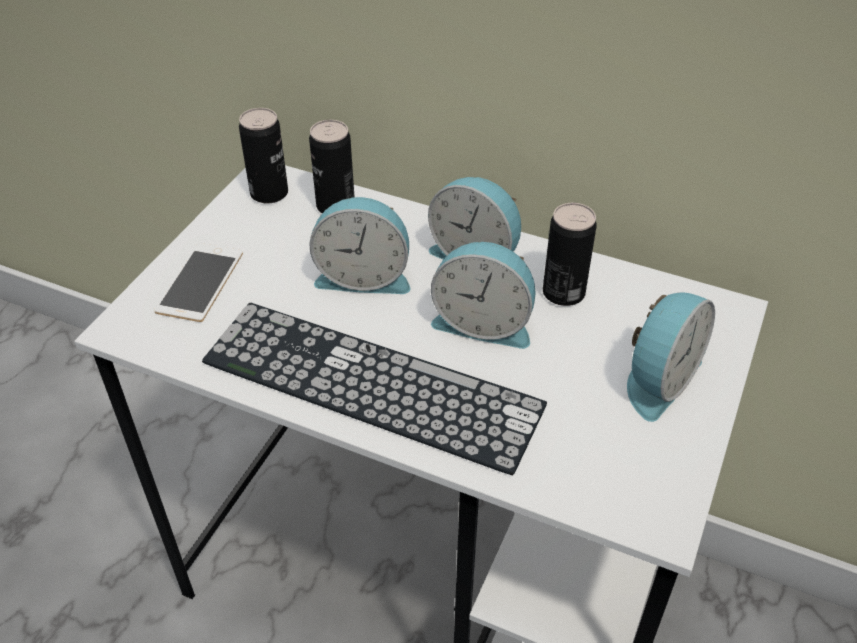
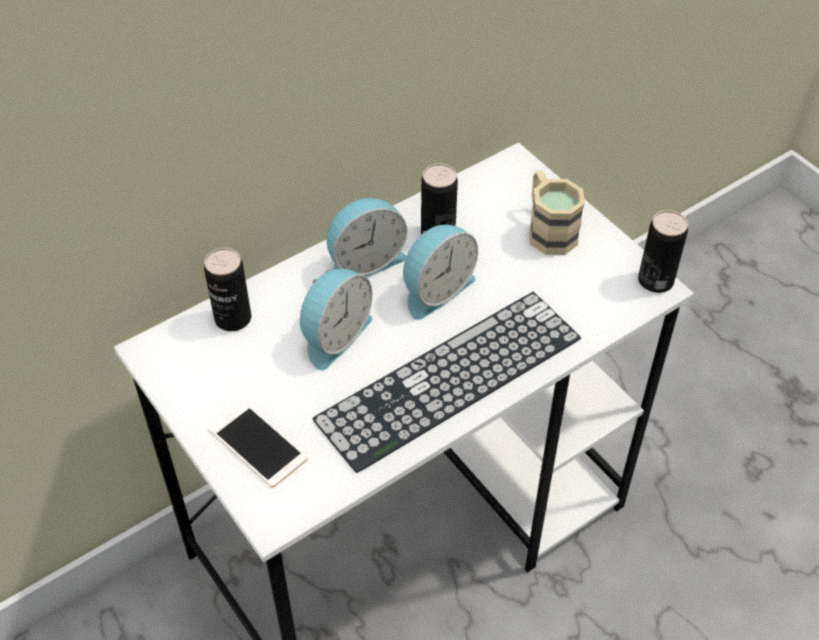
camera: 60 degrees left, 5 degrees up
(269, 193) = (177, 355): can -> can (655, 280)
(658, 379) = (548, 229): alarm clock -> beige mug

